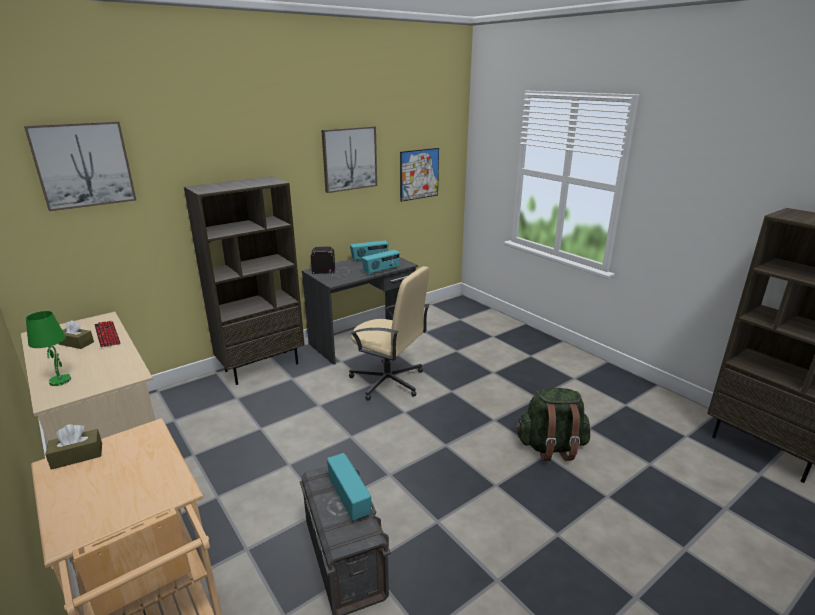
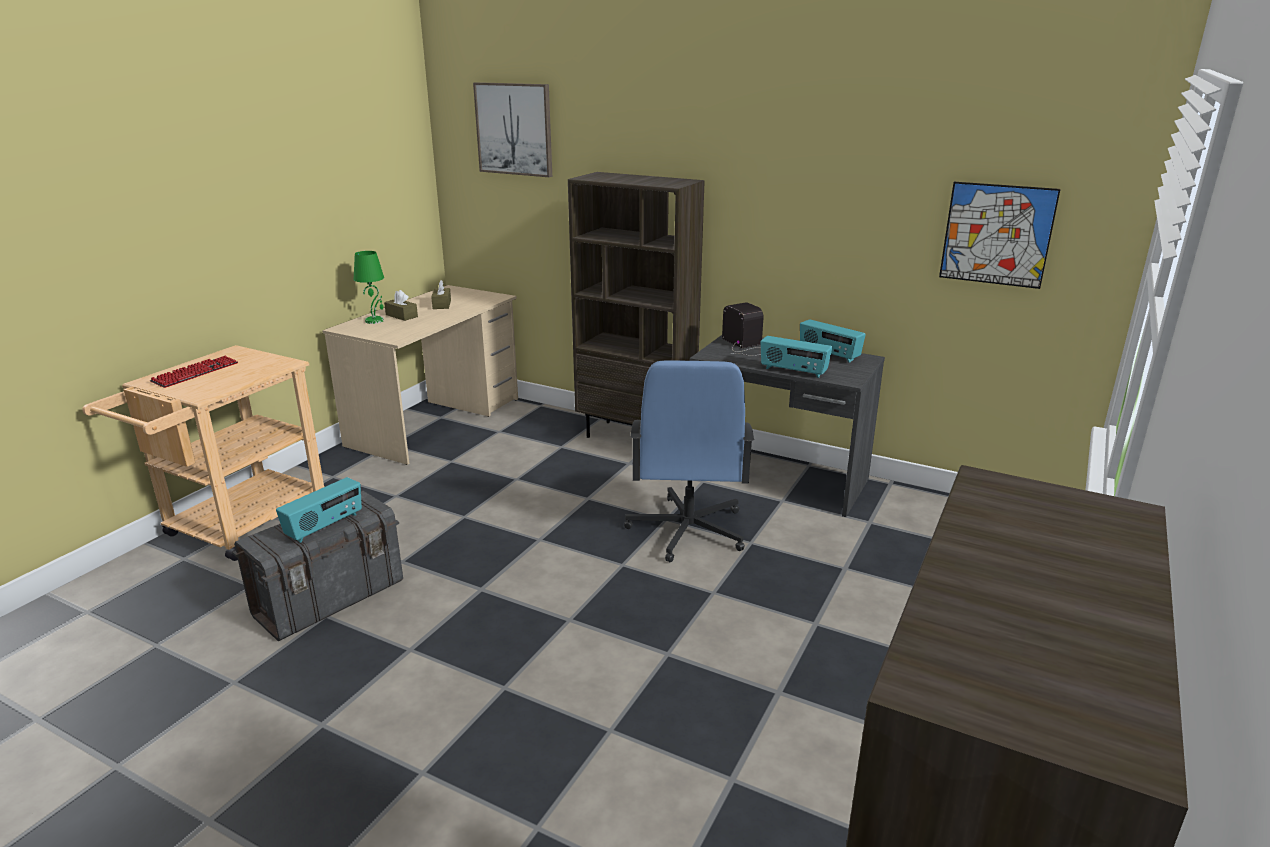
camera: 65 degrees right, 0 degrees up
(77, 456) = (245, 353): brown tissue box -> brown tissue box (401, 316)
(107, 335) = (465, 308): keyboard -> keyboard (195, 373)
(349, 159) = (841, 176): picture -> none
(388, 381) = (687, 530): beige office chair -> blue office chair
(551, 447) = (635, 734): green backpack -> none

